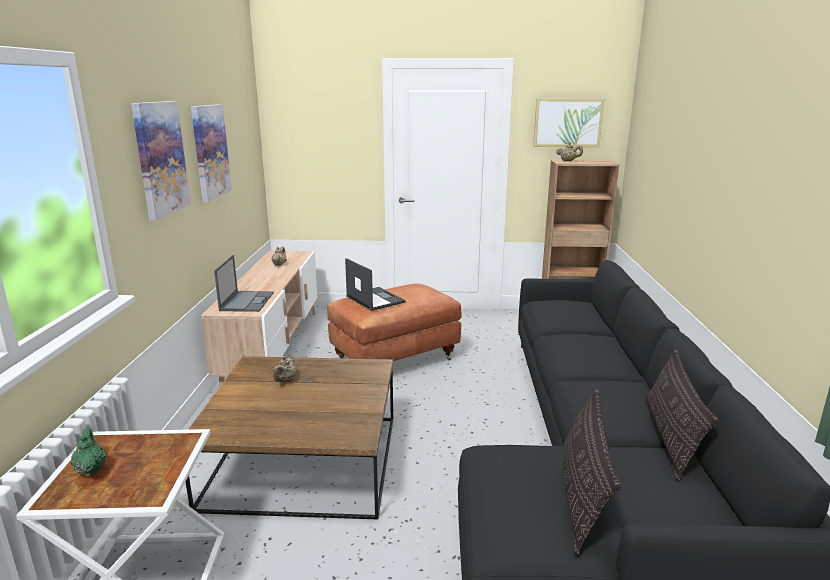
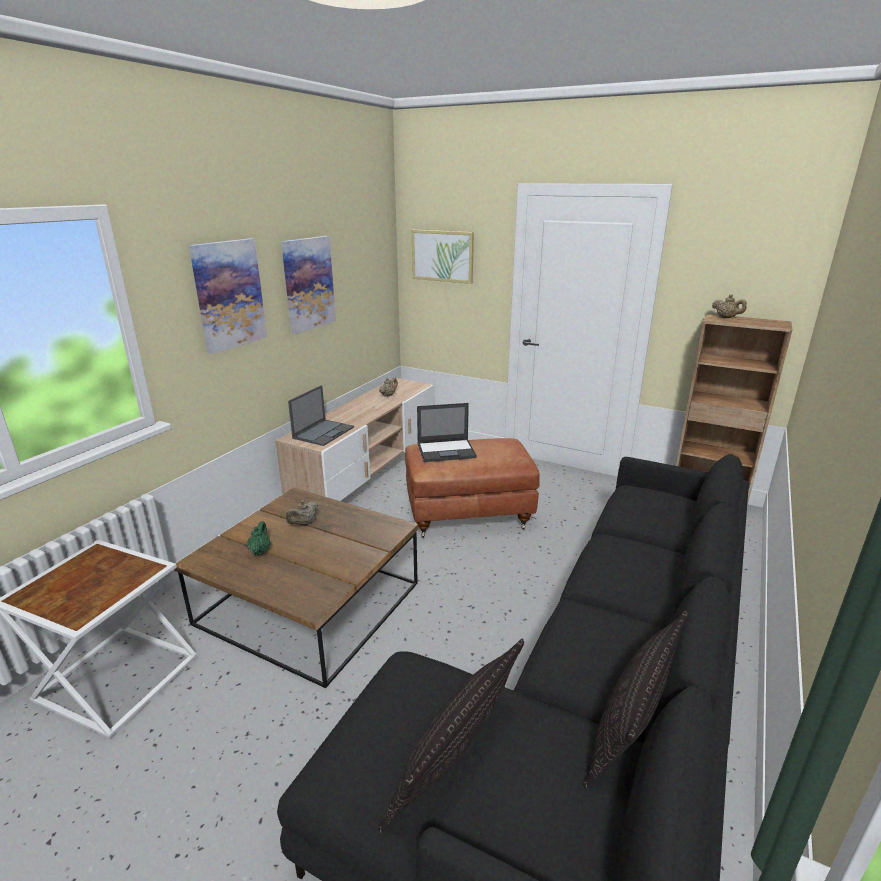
camera: 25 degrees right, 5 degrees up
(91, 469) = (67, 577): green teapot -> green teapot (260, 551)
(374, 299) = (447, 450): laptop -> laptop turned 90 degrees clockwise
(567, 122) = (736, 268): picture -> picture (442, 256)

